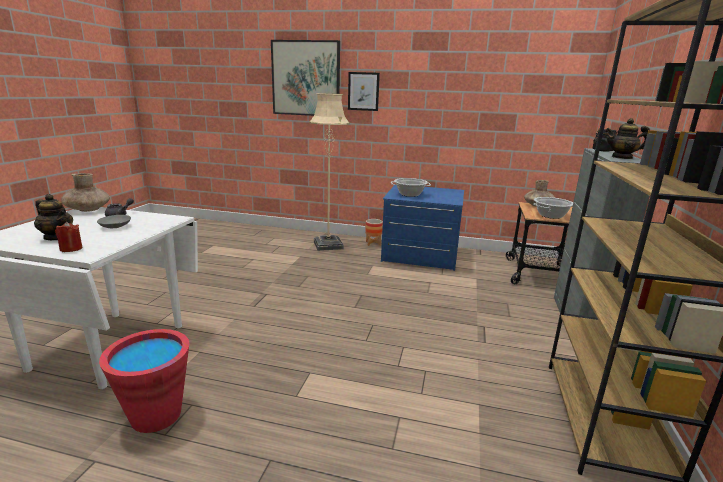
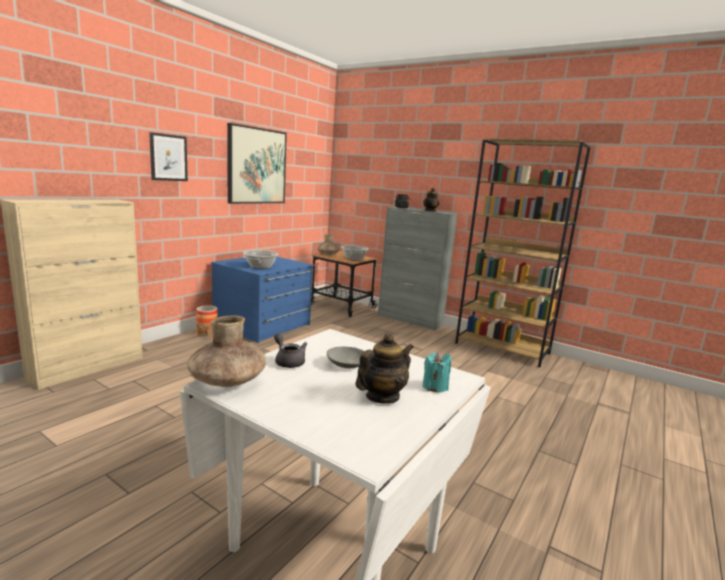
camera: 70 degrees left, 5 degrees down
(71, 249) = (435, 387): red candle -> turquoise candle
(156, 415) = (486, 505): red bucket -> none
(286, 232) = (88, 367): none -> beige cabinet
(306, 78) = (87, 135): picture -> picture (257, 166)
(328, 245) = (177, 354): beige floor lamp -> none

